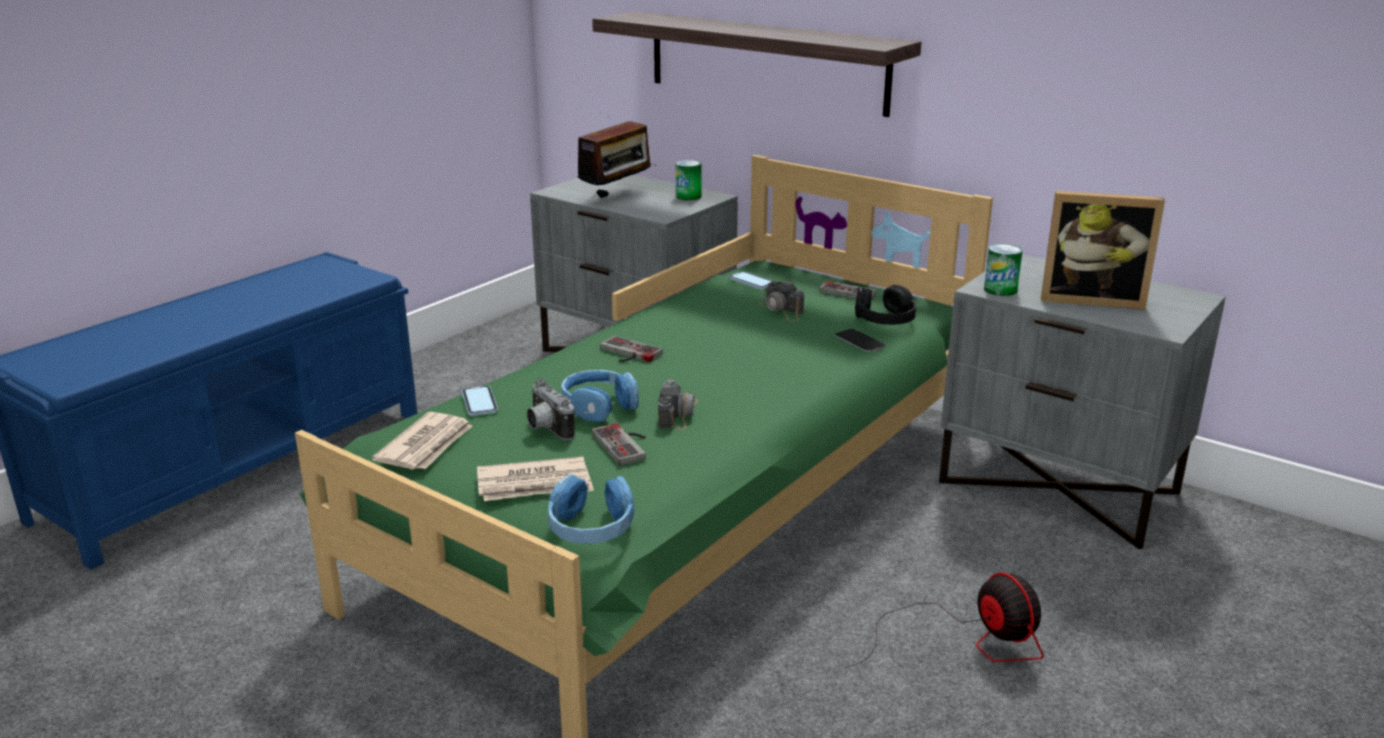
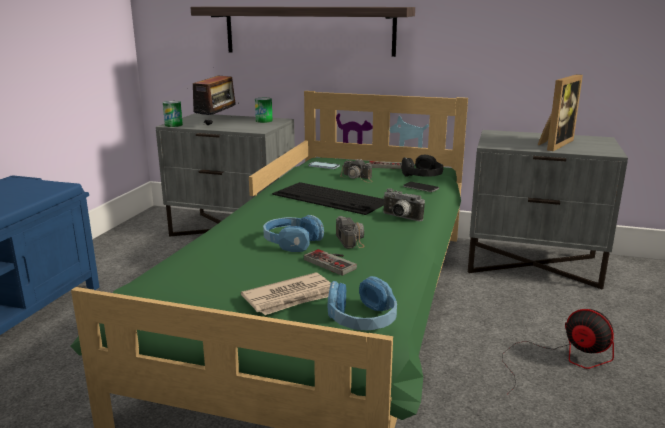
camera: 20 degrees left, 5 degrees down
(427, 446) = (182, 286): newspaper -> none
(479, 402) = (200, 252): phone -> none
(546, 429) = (266, 261): camera -> camera (400, 218)
(627, 354) = (282, 210): game controller -> none
(711, 342) = (331, 198): none -> keyboard
(1000, 290) = (501, 145): can -> can (173, 125)
(1091, 299) = (553, 144): picture frame -> picture frame turned 45 degrees counterclockwise

